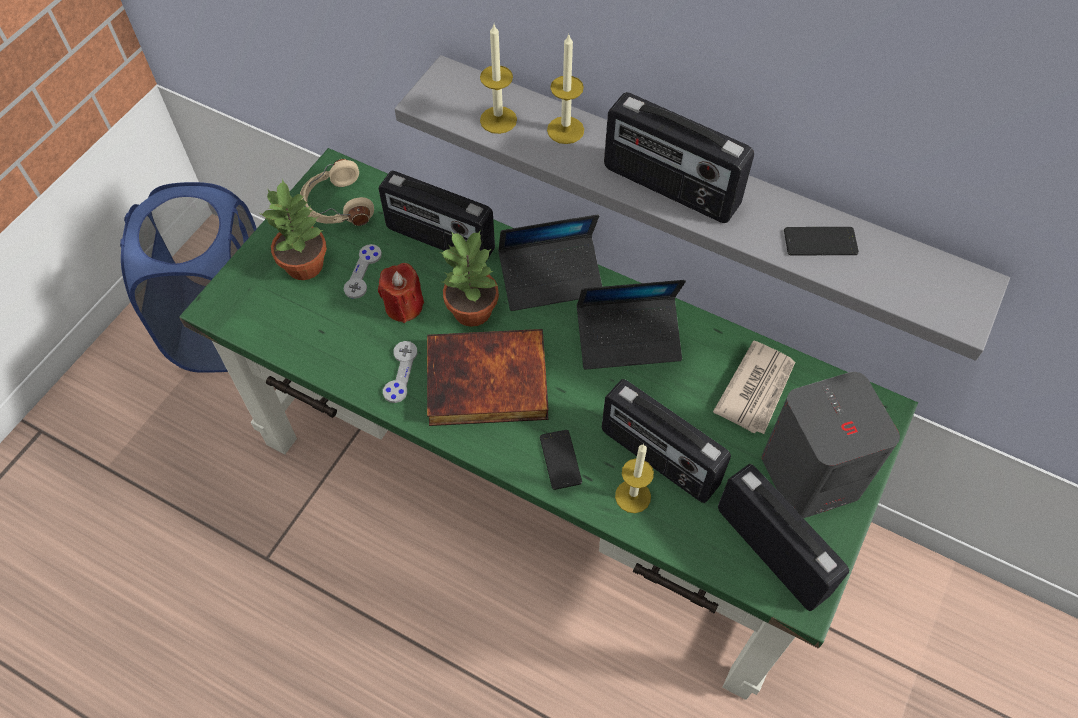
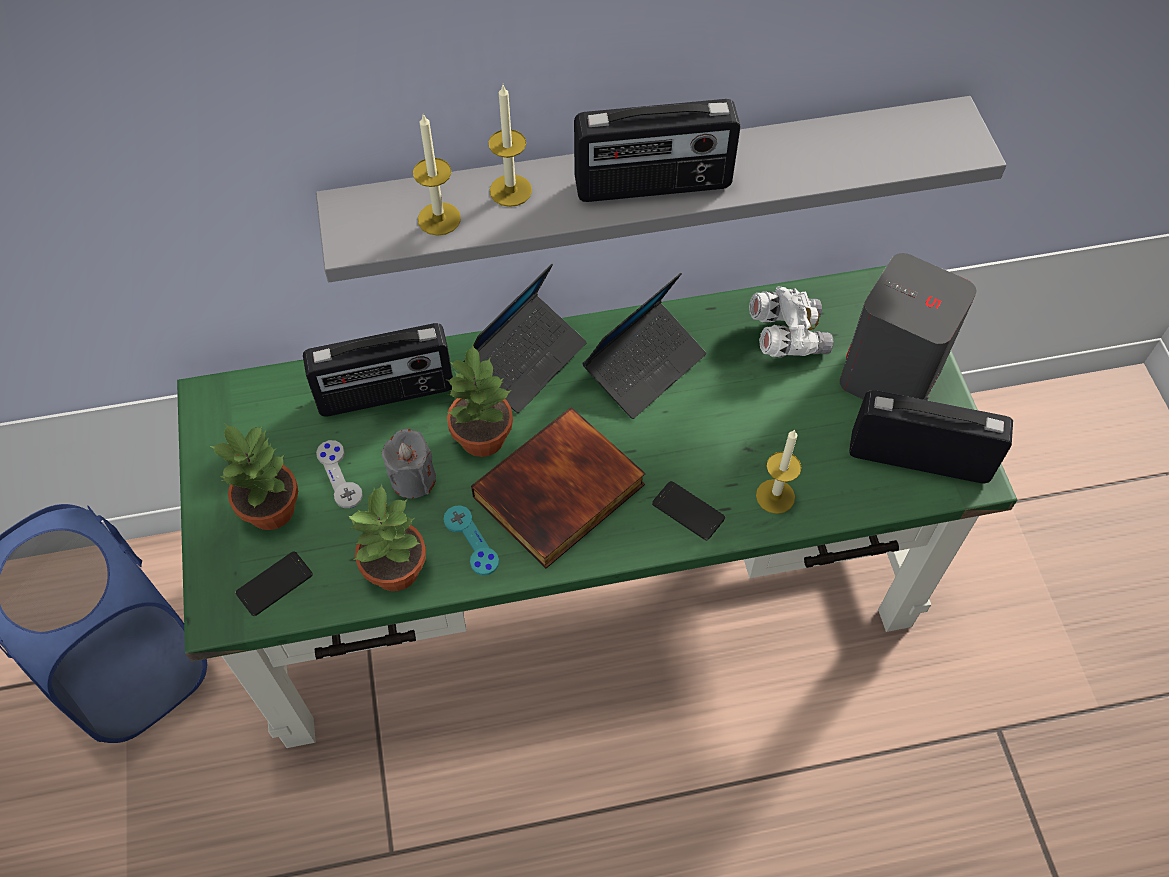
camera: 40 degrees left, 0 degrees up
(336, 206) = (246, 430): beige headphones -> none
(337, 356) = (394, 570): none -> potted plant
(400, 372) = (471, 541): grey game controller -> turquoise game controller
(404, 306) = (413, 479): red candle -> grey candle
(658, 459) = (765, 450): radio -> none
(757, 389) = (787, 336): newspaper -> white binoculars
(820, 242) = (814, 155): phone -> phone (274, 584)

